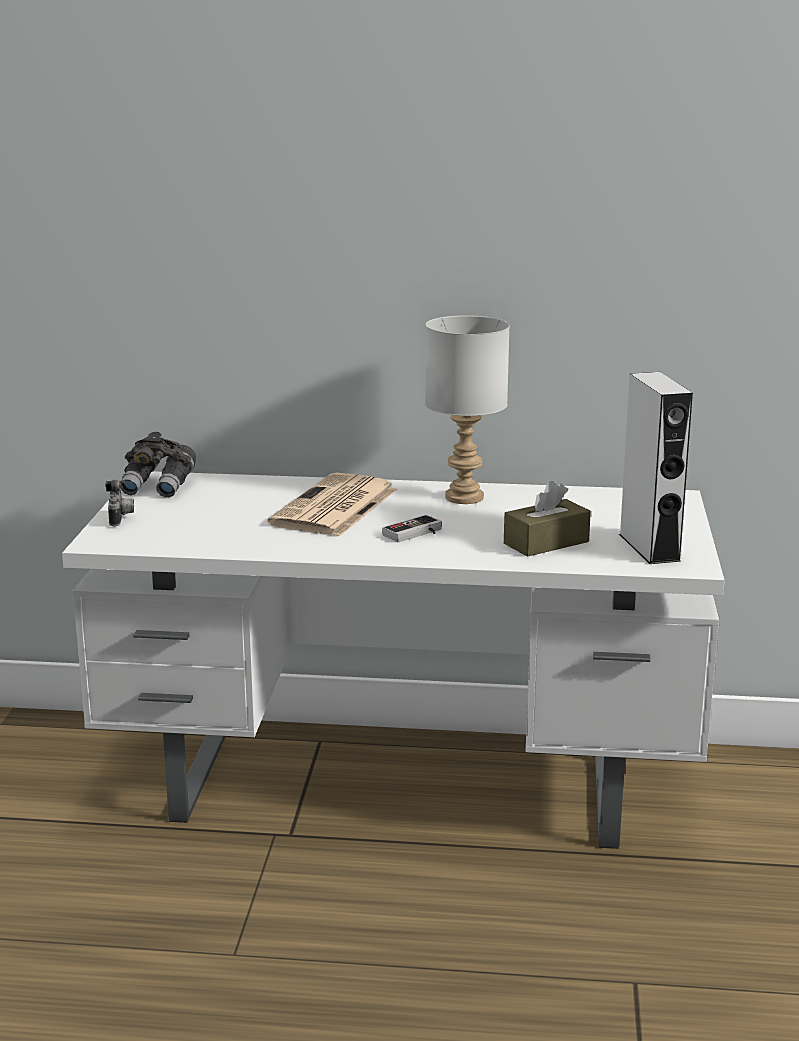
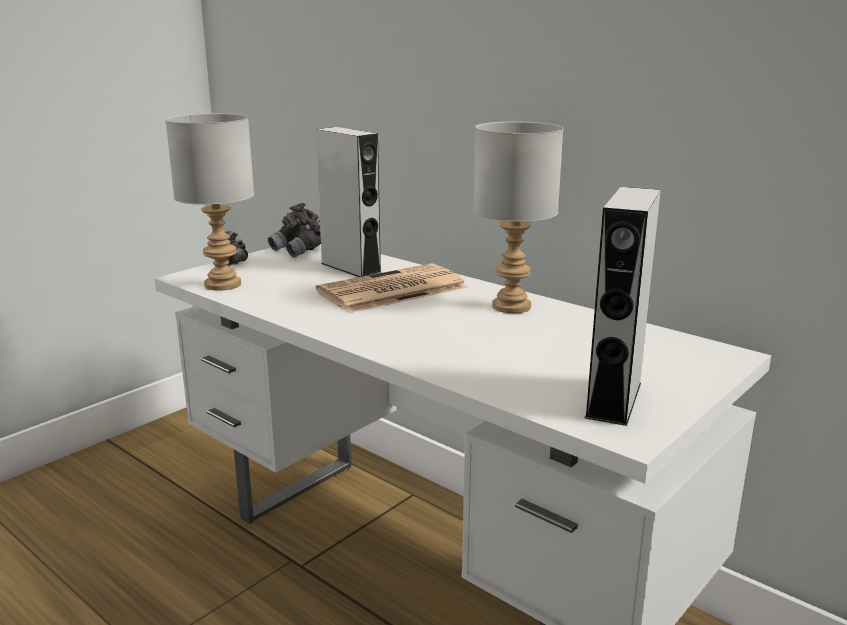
camera: 35 degrees right, 0 degrees up
(158, 541) = (223, 285): none -> grey table lamp
(250, 495) = (350, 267): none -> grey speaker
(416, 534) = (412, 326): game controller -> none
(546, 543) = (513, 365): brown tissue box -> none

